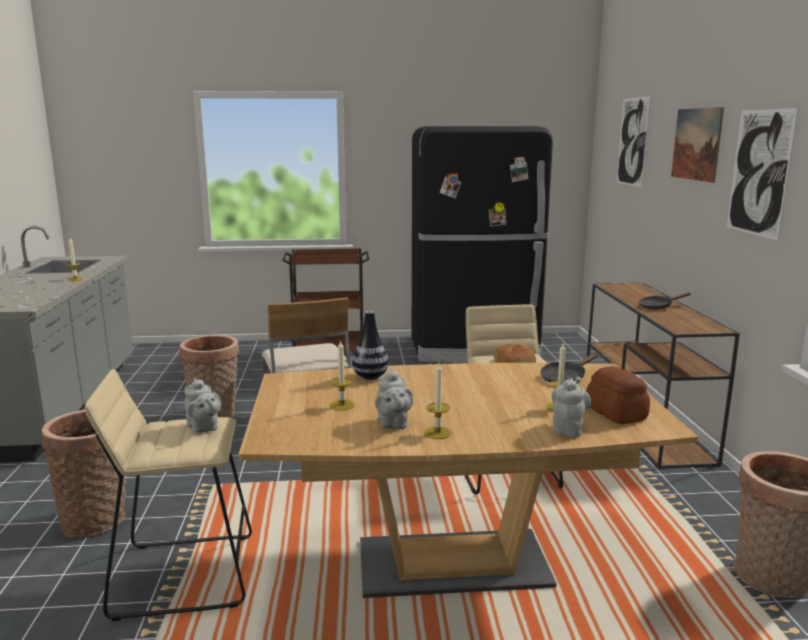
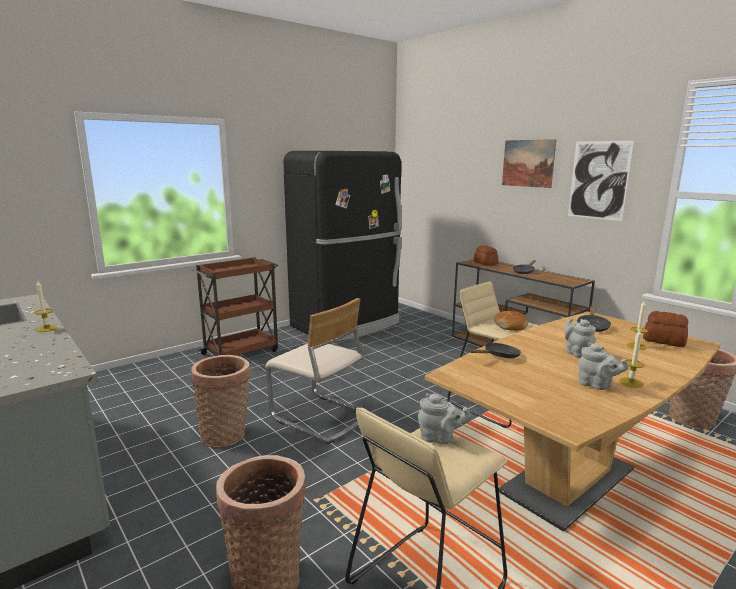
camera: 35 degrees left, 0 degrees up
(342, 405) = (537, 382): candle -> none
(370, 377) = (498, 356): vase -> black frying pan
(568, 428) = (671, 357): grey teapot -> grey teapot (577, 353)
(630, 290) = (485, 263): none -> bread
(632, 141) = (449, 162): picture -> none

